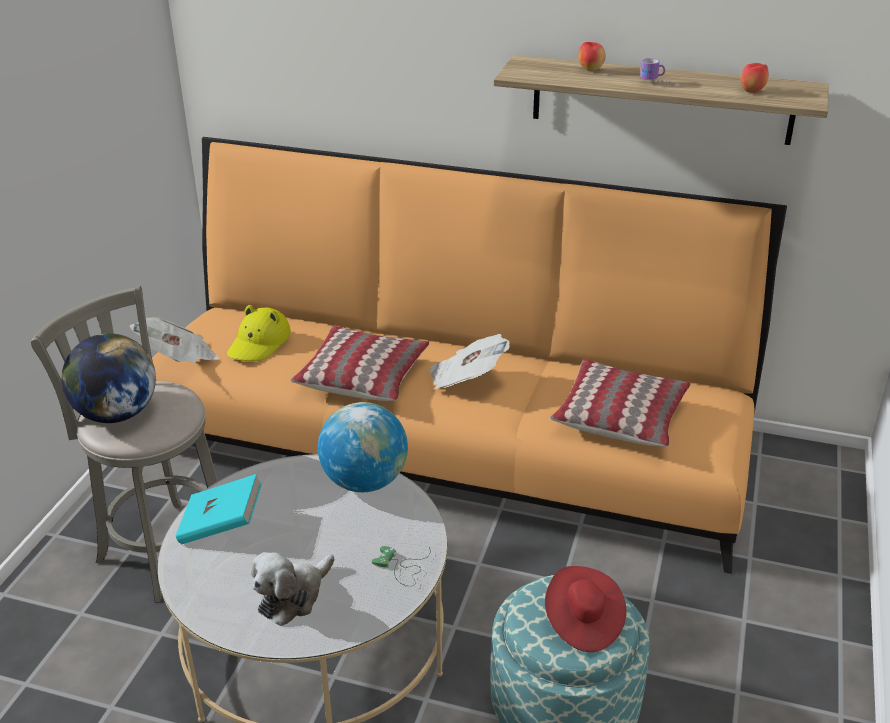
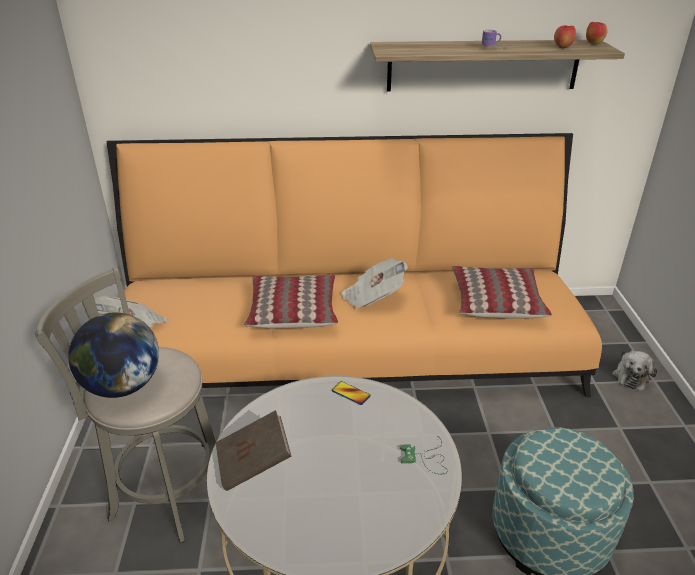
camera: 20 degrees left, 0 degrees up
(222, 525) = (254, 463): turquoise book -> brown book
(259, 343) = (195, 301): yellow hat -> none
(293, 596) = (354, 511): plush toy -> plush toy (631, 375)
(365, 481) = (351, 393): globe -> phone
(582, 622) = (581, 465): red hat -> none
(590, 70) = (438, 45): apple -> apple (593, 43)

